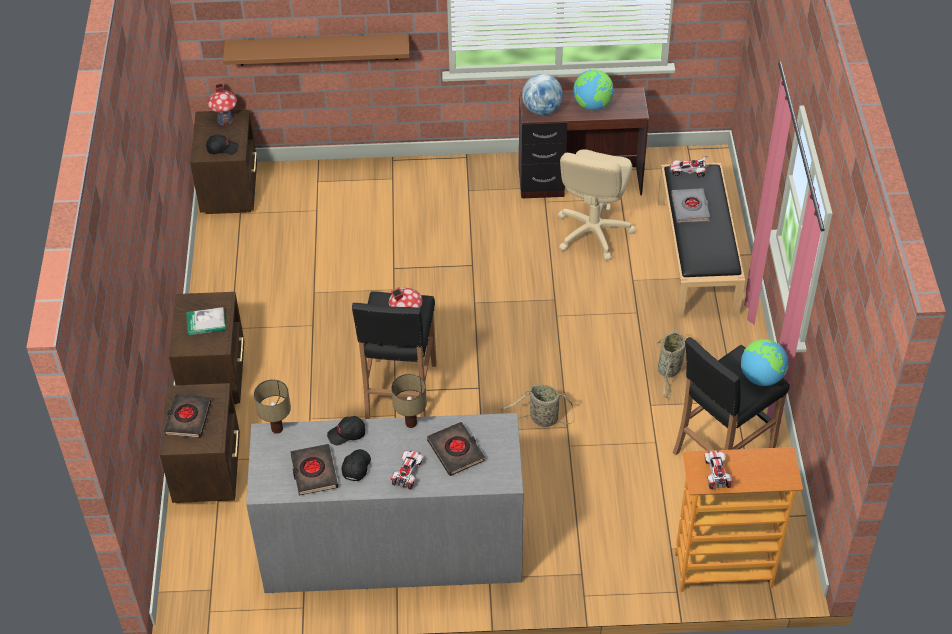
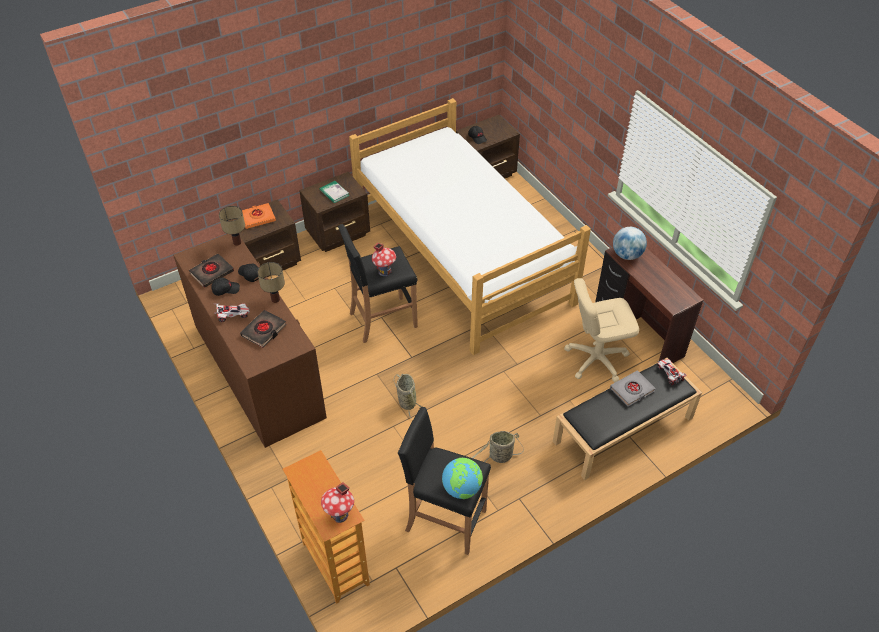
camera: 60 degrees right, 0 degrees up
(188, 418) = (257, 218): black book -> orange book
(225, 119) = (502, 128): toy house -> toy house (339, 515)
(318, 49) = (559, 119): brown shelf -> none
(352, 274) = (462, 255): none -> bed
(392, 547) = (258, 370): grey dresser -> brown dresser
(592, 105) = (656, 279): globe -> none
(716, 474) = (309, 478): toy car -> none

